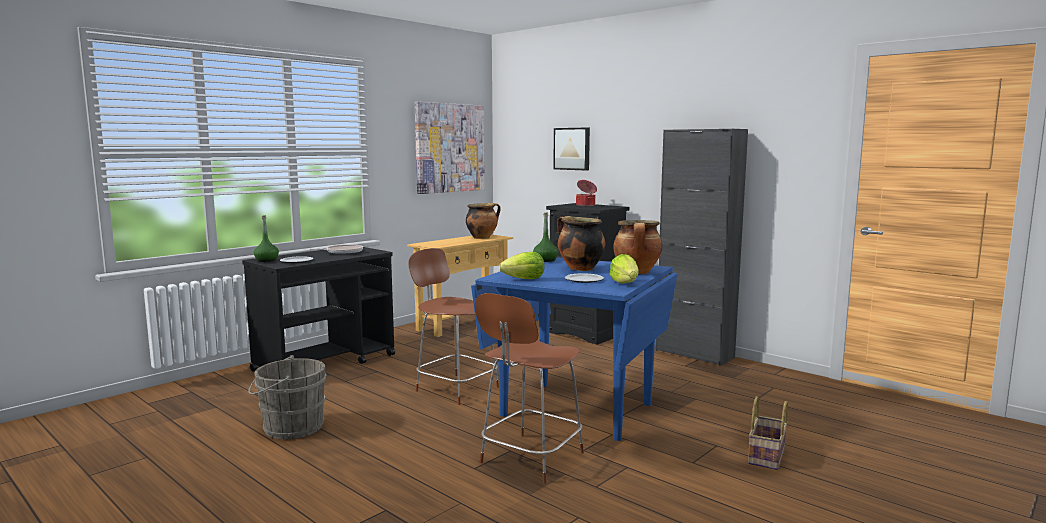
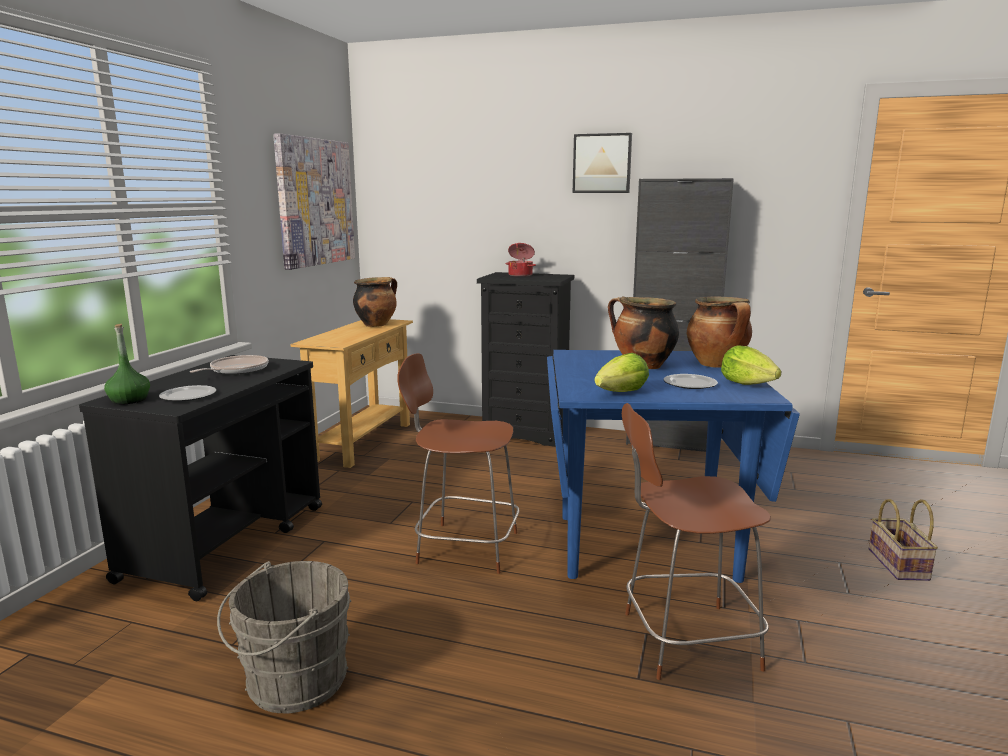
camera: 25 degrees left, 5 degrees up
(530, 459) = (685, 640): brown chair -> brown chair turned 75 degrees clockwise
(545, 260) = (571, 356): green bottle -> none
(572, 148) = (486, 202): picture -> picture (602, 163)

